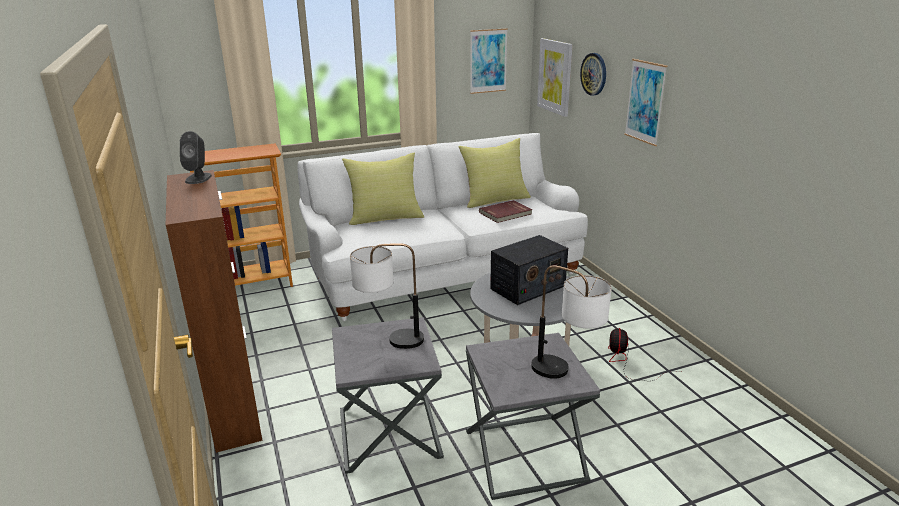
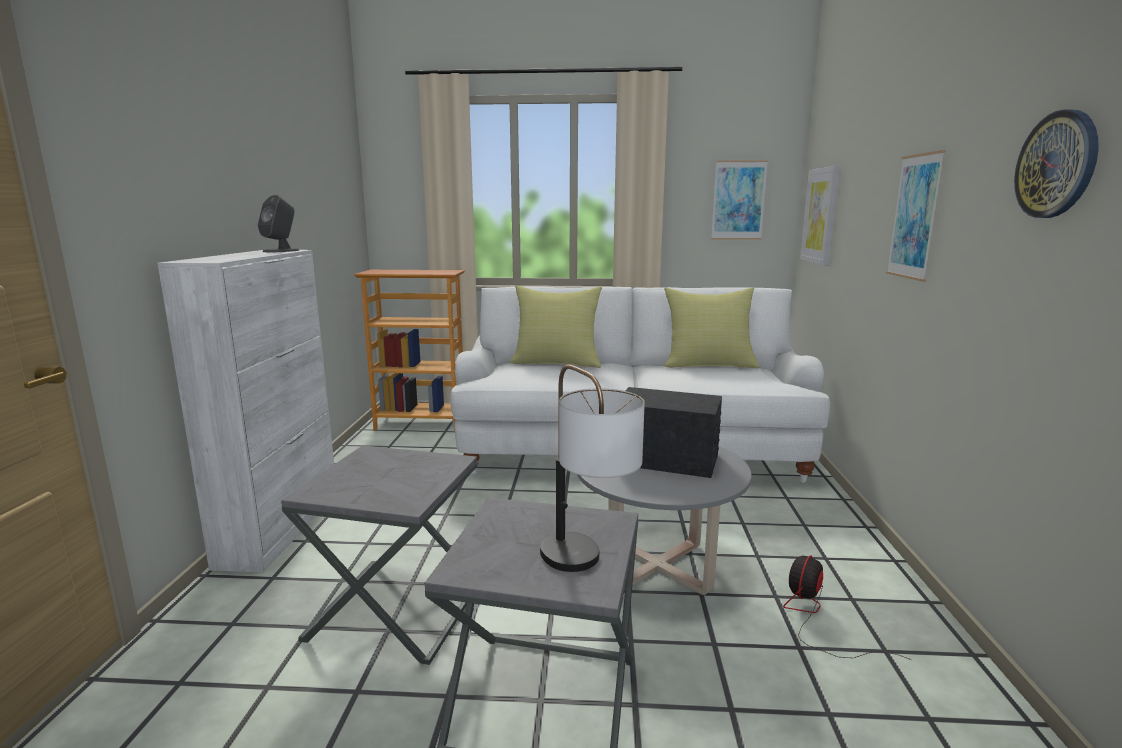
camera: 25 degrees right, 10 degrees down
(233, 403) = (281, 526): brown cabinet -> white cabinet
(389, 340) = (403, 470): table lamp -> none
(506, 213) = (707, 377): red book -> none
(527, 287) = (666, 459): radio -> radio turned 150 degrees counterclockwise
(594, 74) = (859, 197): wall clock -> wall clock (1057, 165)

